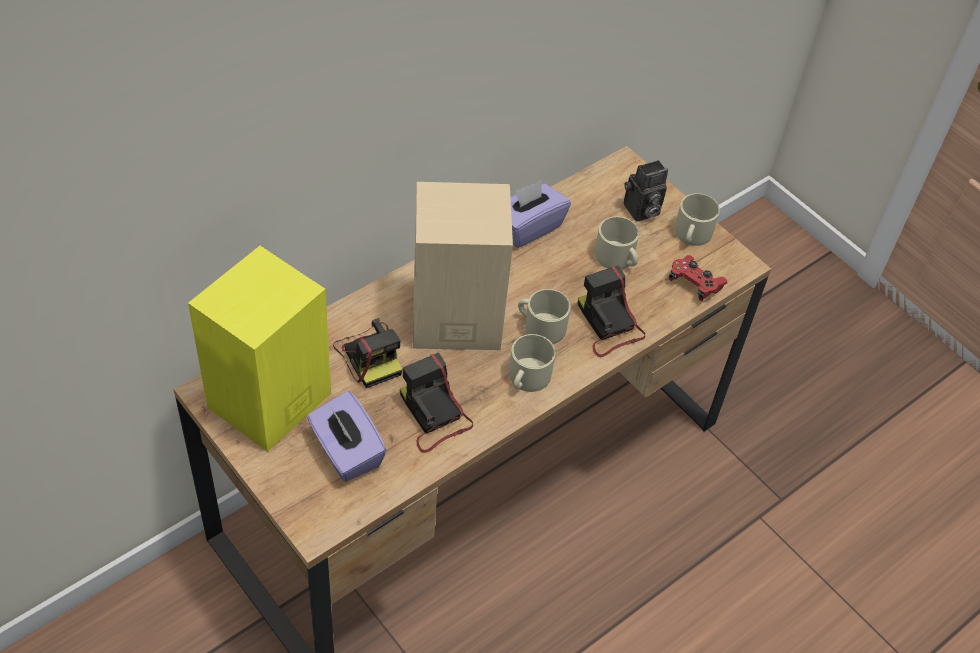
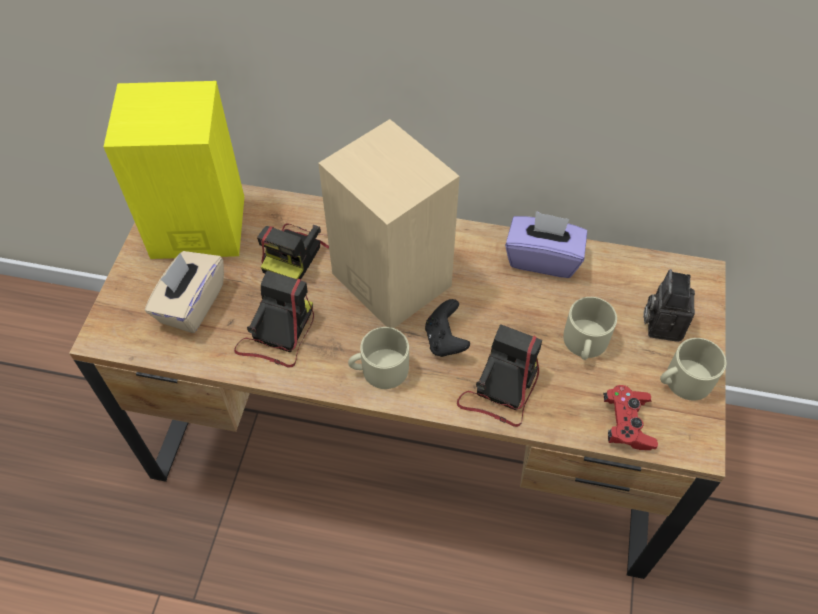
camera: 55 degrees right, 5 degrees up
(346, 452) = (191, 304): purple tissue box -> beige tissue box
(540, 326) = (445, 340): beige mug -> black game controller
(641, 211) = (661, 323): camera -> camera turned 75 degrees clockwise

